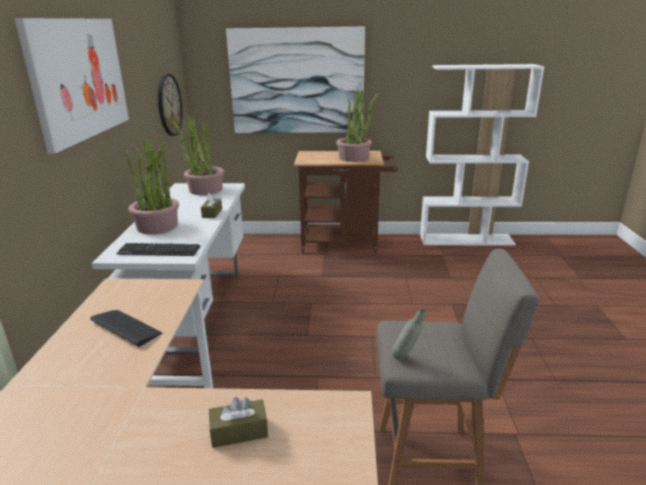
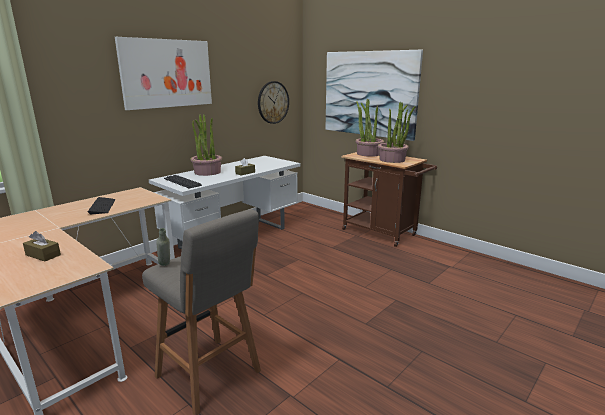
camera: 40 degrees right, 5 degrees down
(205, 189) = (271, 161): potted plant -> potted plant (368, 154)
(466, 240) = (497, 264): white bookcase -> none

